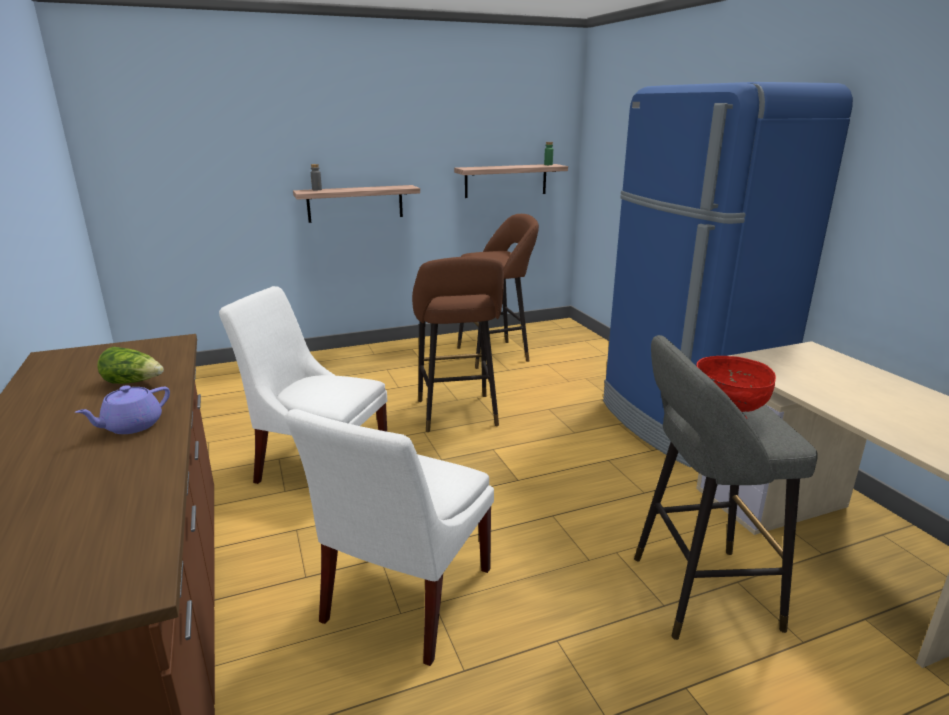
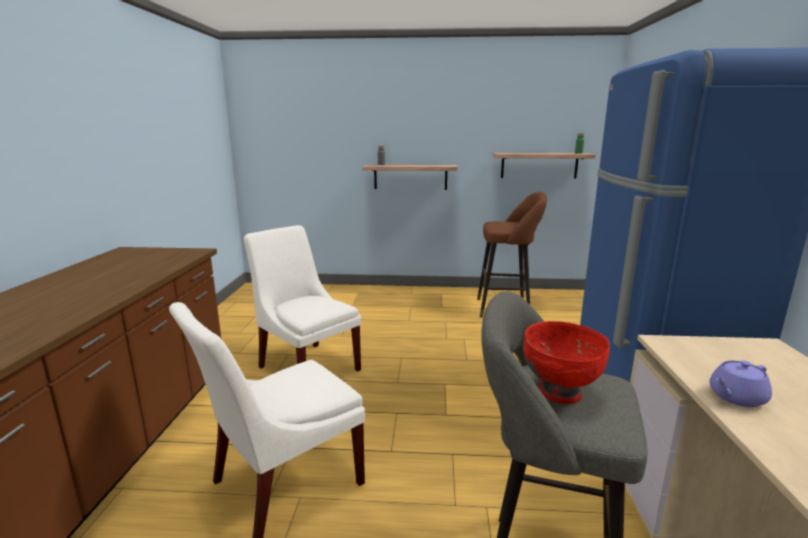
camera: 25 degrees right, 5 degrees down
(131, 426) = (92, 296): purple teapot -> purple teapot (736, 397)
(134, 382) = (137, 271): lettuce -> none
(458, 415) = (437, 351): brown stool -> none

